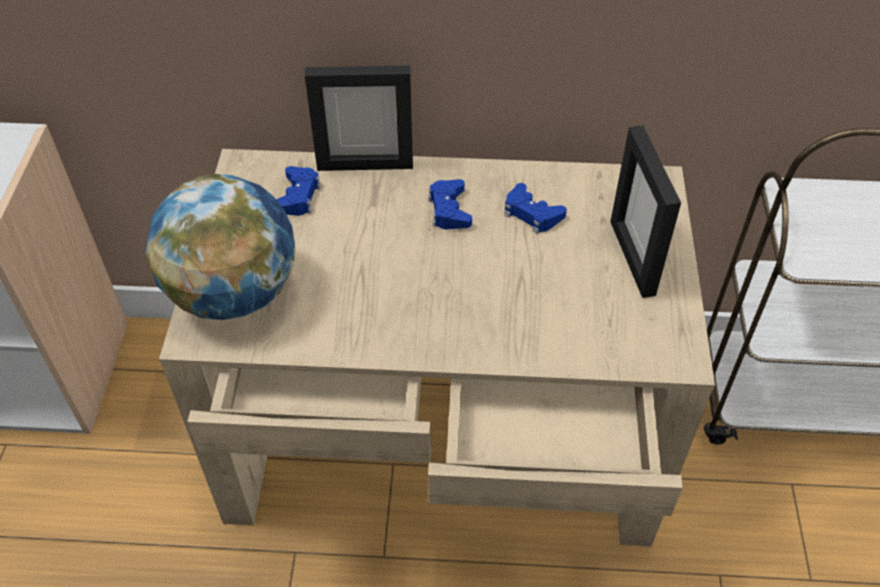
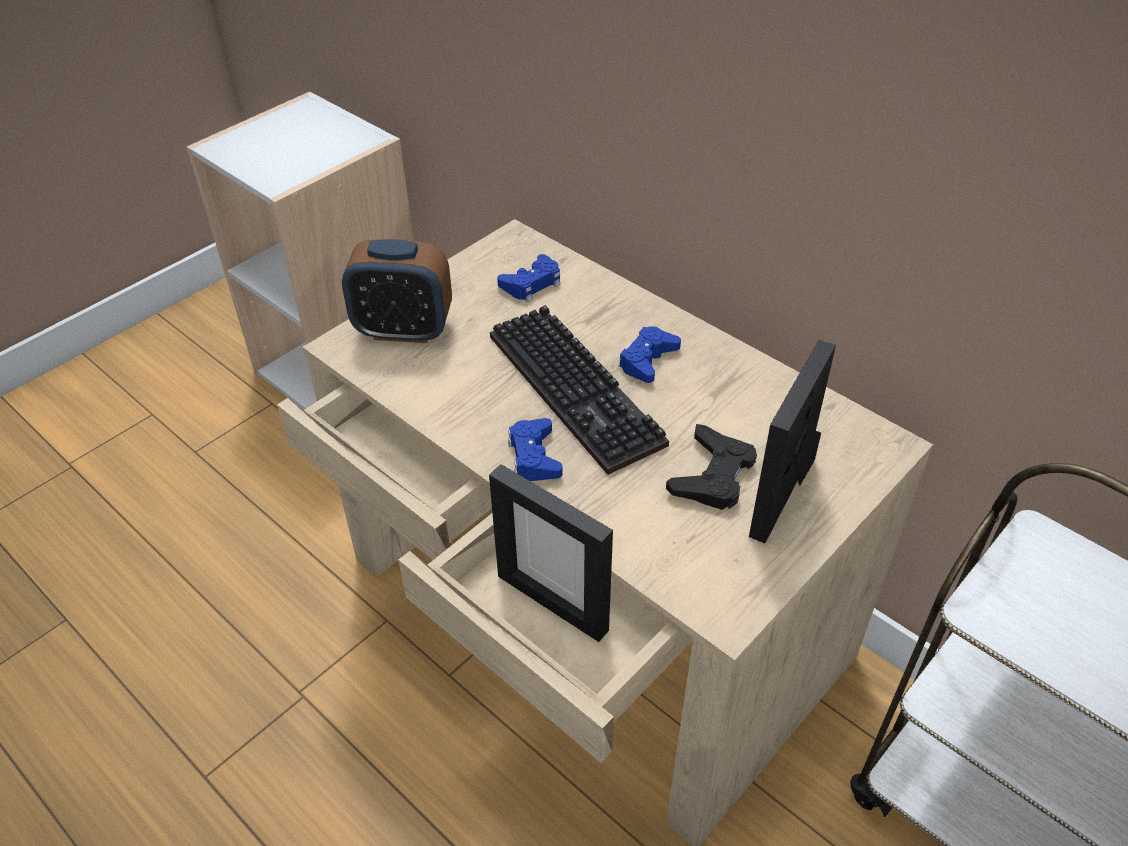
camera: 40 degrees right, 5 degrees down
(234, 293) = (404, 330): globe -> alarm clock
(365, 164) = (616, 286): picture frame -> picture frame (554, 601)
(426, 261) = (580, 390): none -> keyboard
(531, 214) = (721, 404): blue game controller -> blue game controller (534, 456)
(578, 269) = (713, 475): none -> black game controller

